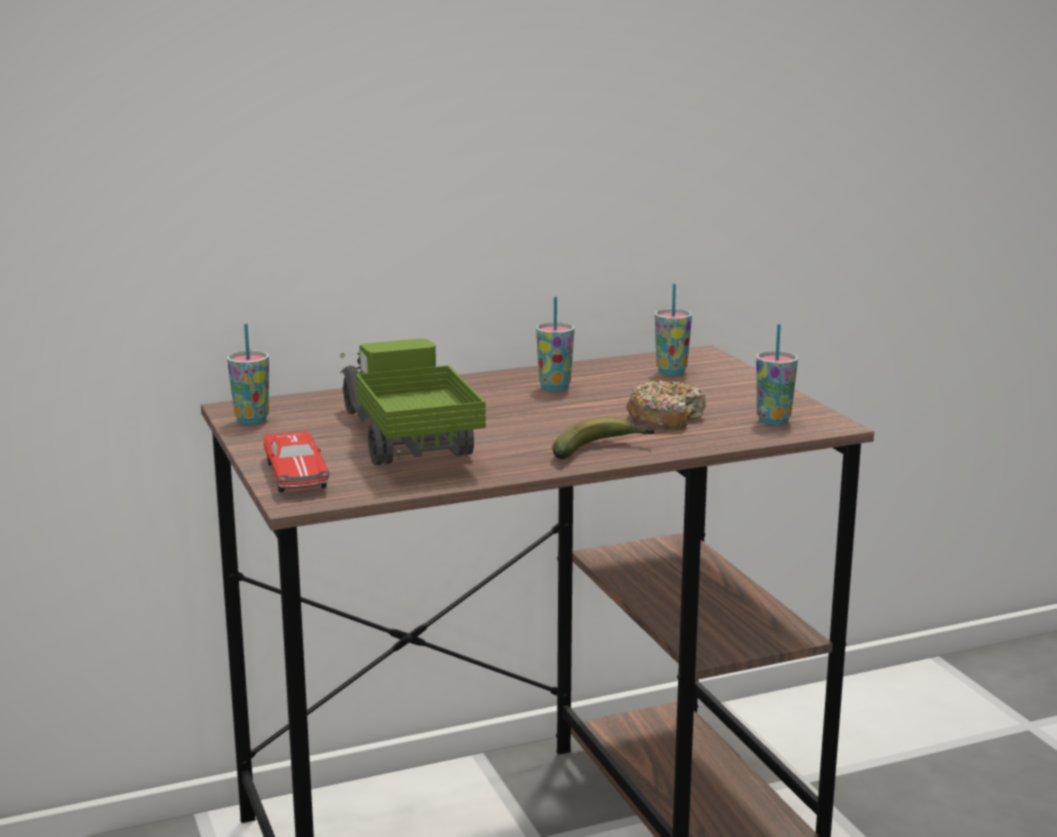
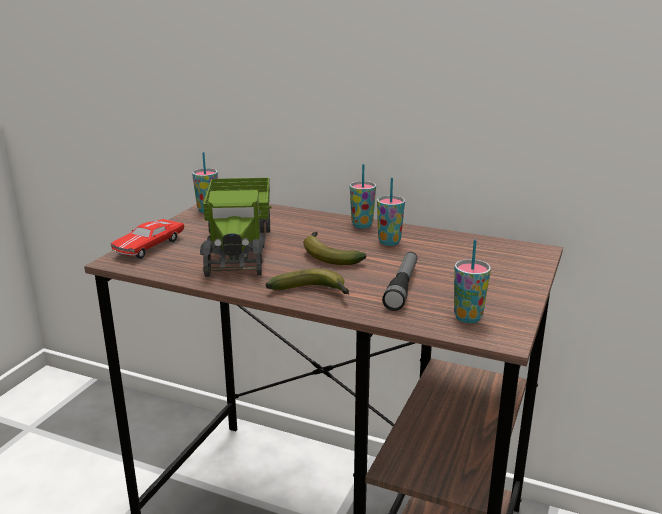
camera: 45 degrees right, 5 degrees up
(405, 439) = (239, 246): toy truck -> toy truck turned 150 degrees clockwise
(527, 417) = (328, 255): none -> banana
(665, 418) = (402, 287): donut -> flashlight
(671, 372) = (485, 256): cup -> cup (362, 225)

